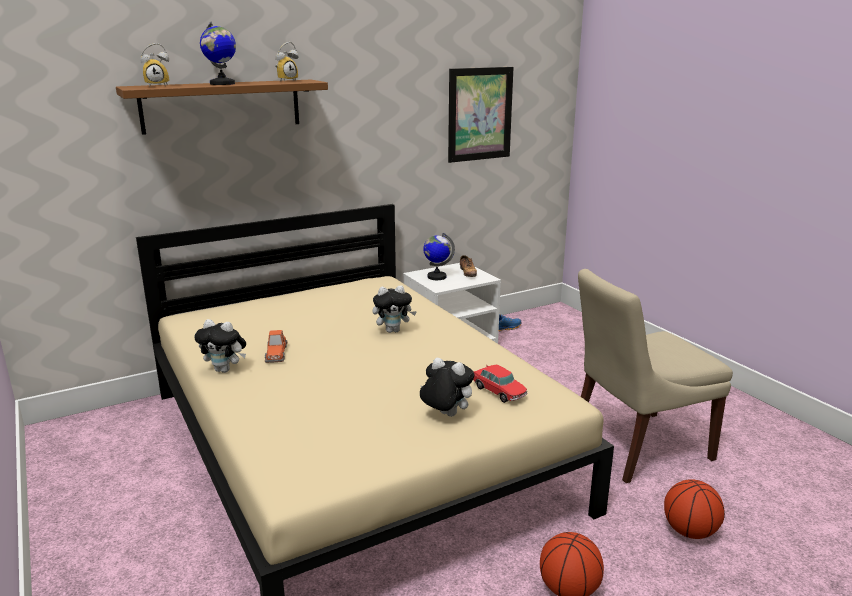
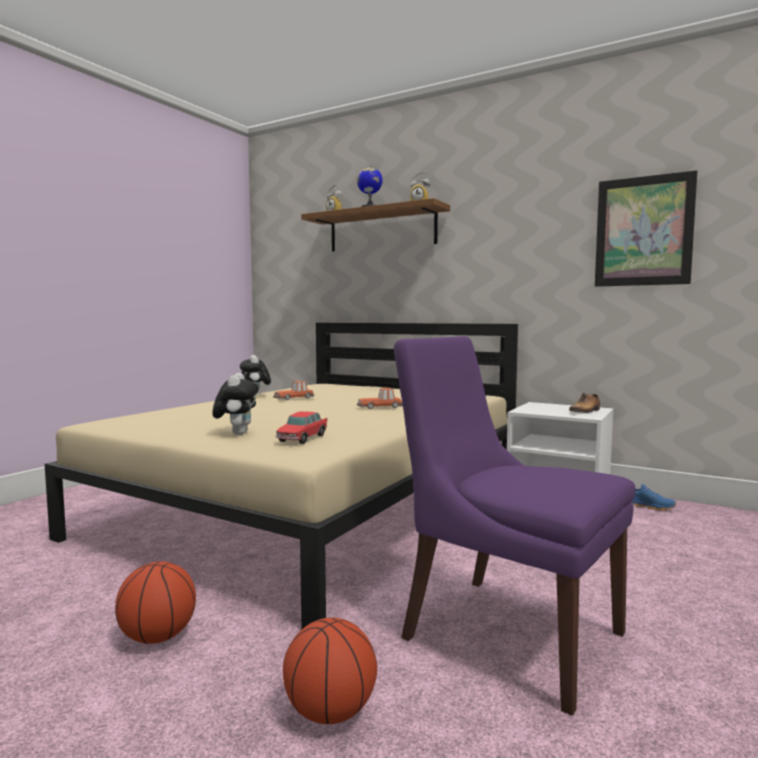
camera: 60 degrees right, 15 degrees down
(393, 330) = (380, 407): plush toy -> toy car
(436, 277) = (546, 407): globe -> none
(636, 447) = (506, 633): beige chair -> purple chair

